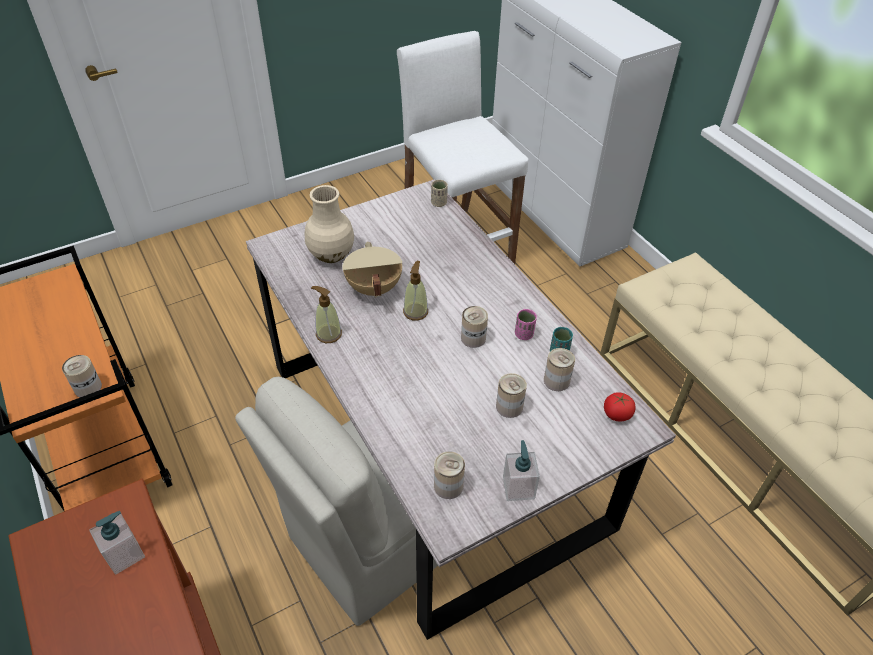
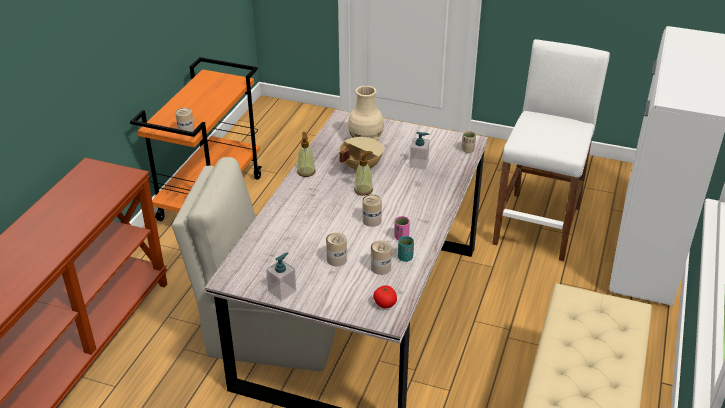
camera: 50 degrees right, 10 degrees down
(124, 554) = (106, 191): soap dispenser -> soap dispenser (419, 164)
(448, 486) = (254, 266): can -> none

